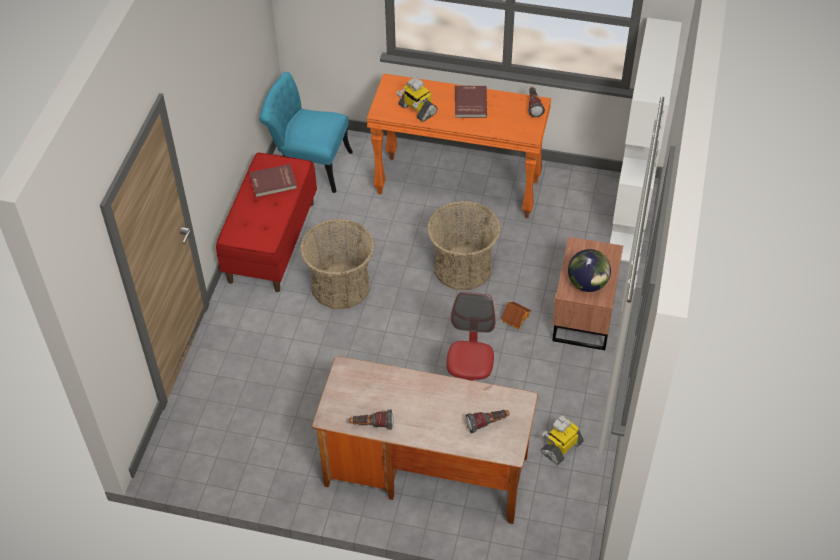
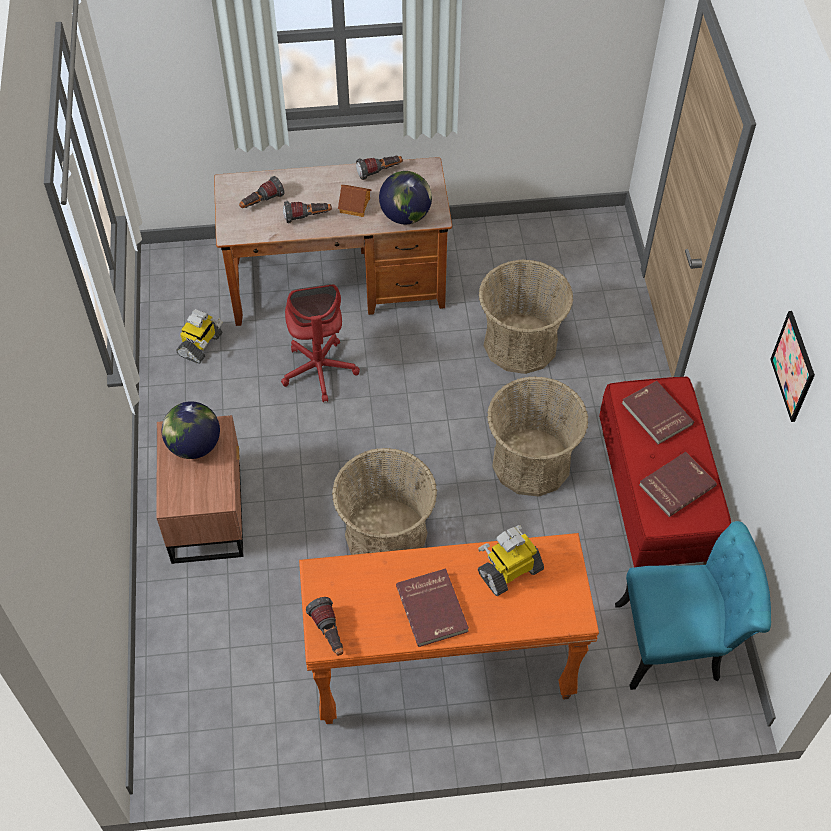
camera: 160 degrees right, 5 degrees up
(225, 38) = (793, 366): none -> picture
(256, 225) = (656, 414): none -> red book
(300, 373) = (520, 344): none -> basket
(368, 376) = (406, 215): none -> globe
(417, 109) = (509, 570): toy robot -> toy robot turned 60 degrees counterclockwise
(451, 397) = (308, 217): none -> flashlight
(515, 318) = (294, 482): toy house -> toy house (355, 205)
(630, 220) = (167, 689): white bookcase -> none

